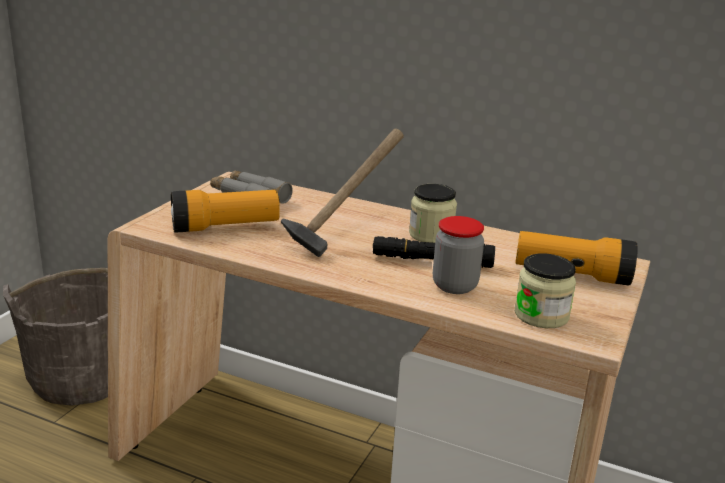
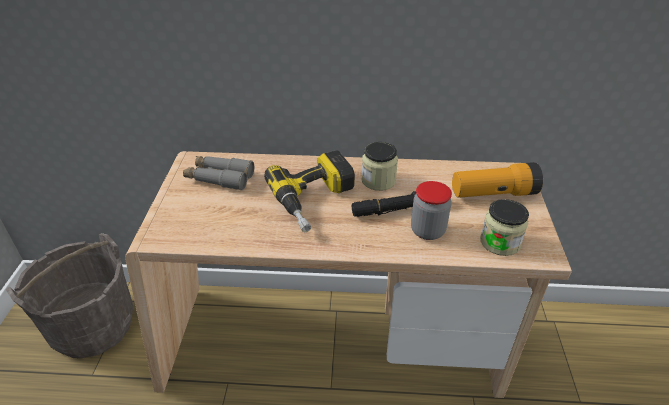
camera: 20 degrees left, 15 degrees up
(225, 227) = (222, 219): flashlight -> none
(342, 235) = (316, 200): hammer -> power drill

